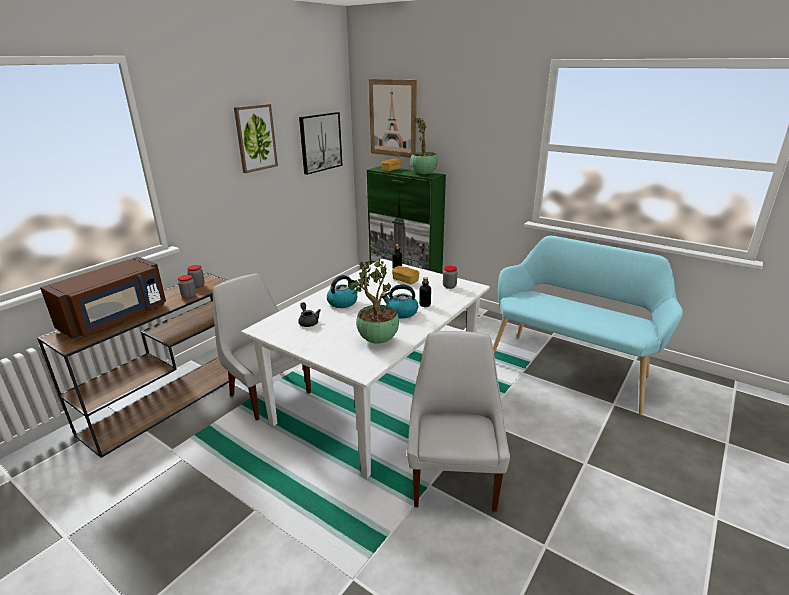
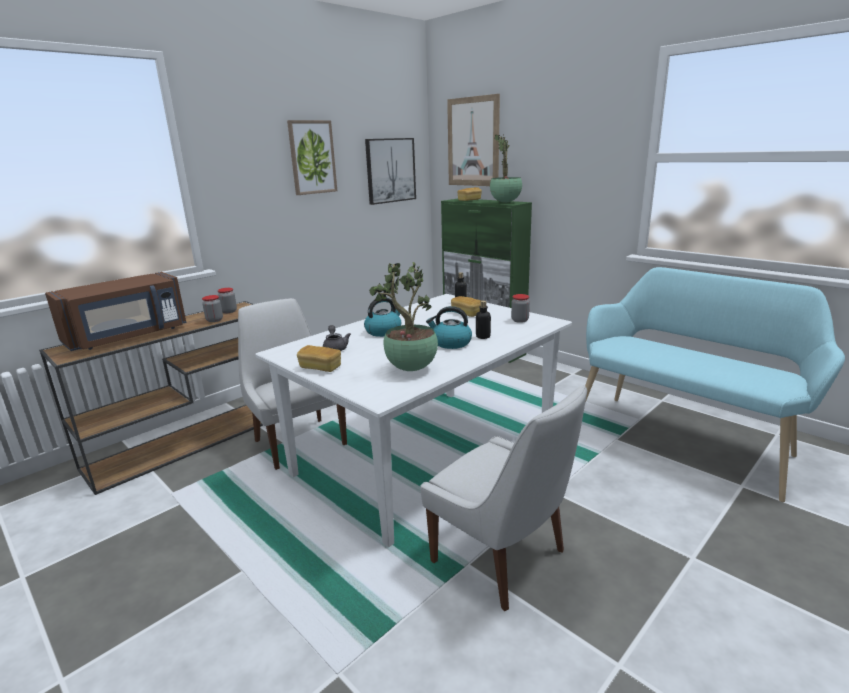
camera: 10 degrees right, 5 degrees down
(303, 343) = (320, 367): none -> bread
(454, 478) = (502, 559): white chair -> white chair turned 120 degrees clockwise

